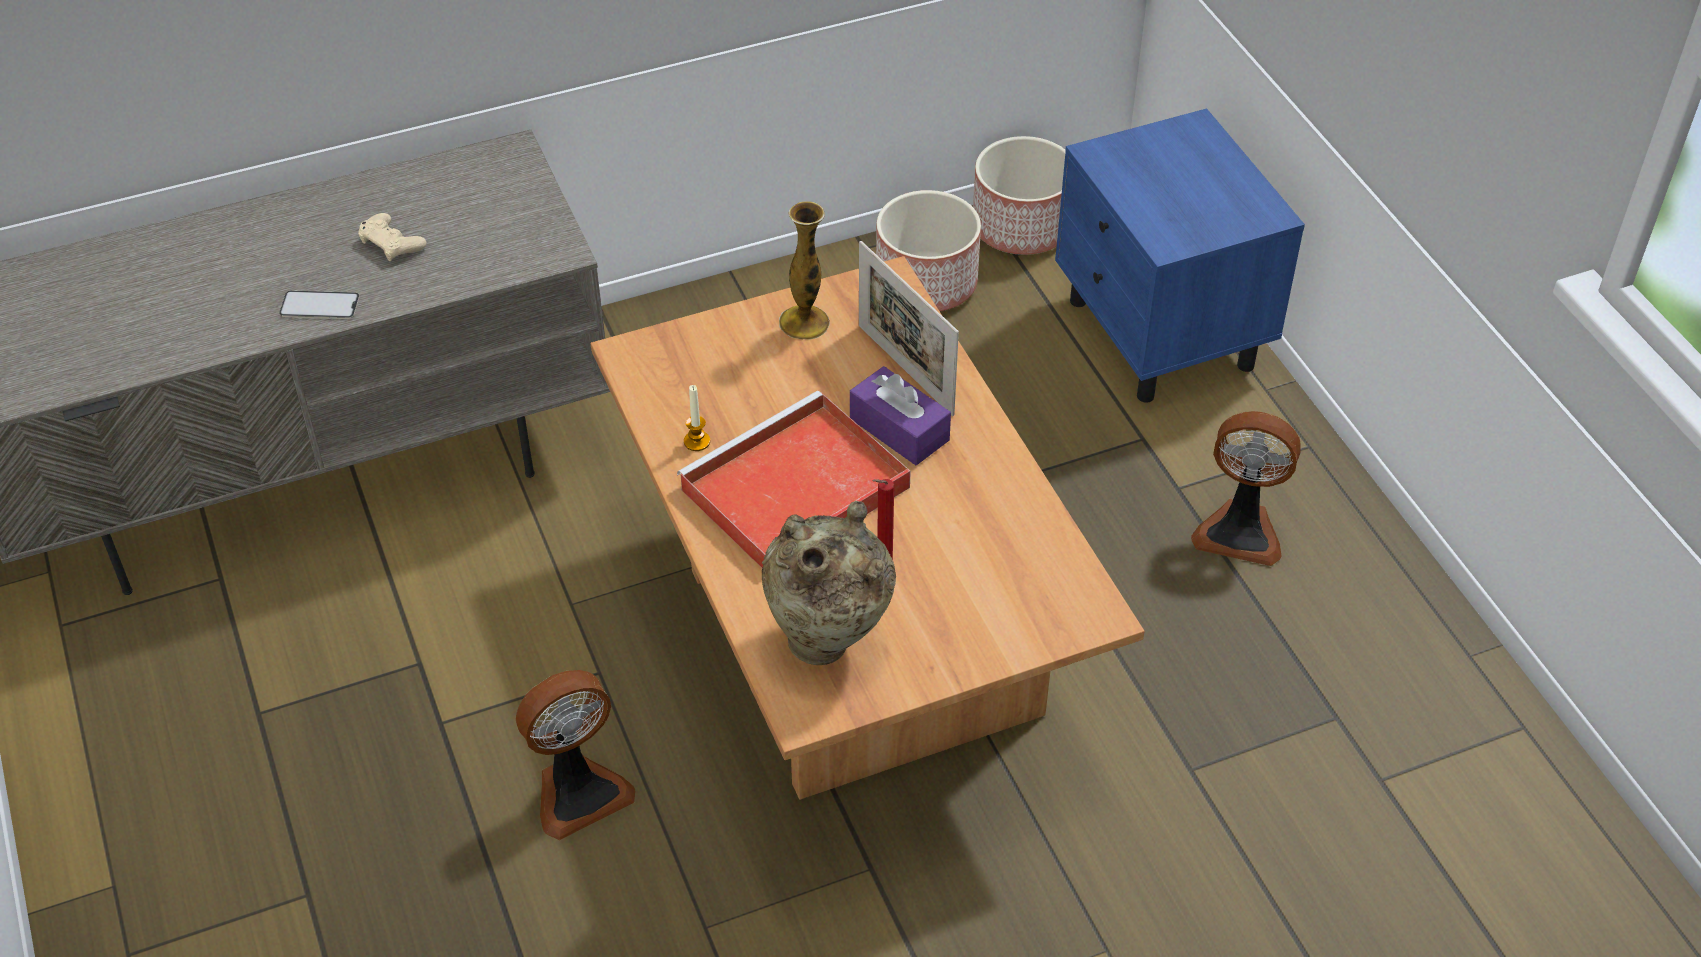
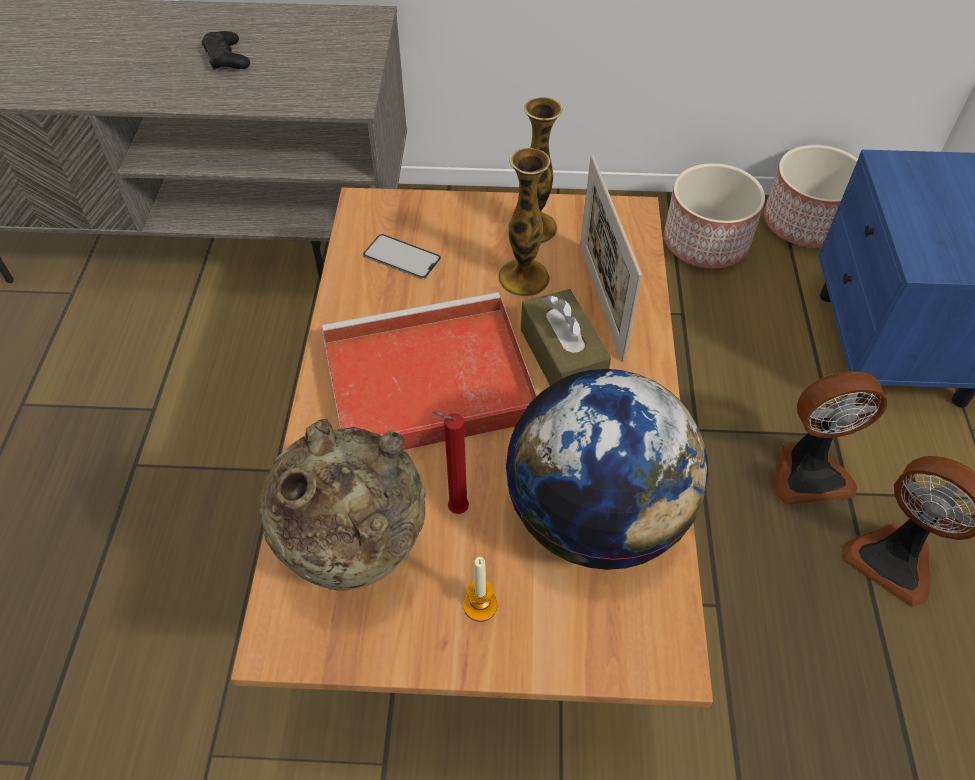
camera: 25 degrees right, 5 degrees up
(319, 305) = (136, 88): phone -> phone (402, 257)
(391, 243) = (227, 58): beige game controller -> black game controller
(578, 791) = (193, 570): fan -> fan (808, 471)
(697, 441) = (369, 303): candle -> candle (480, 605)
(824, 372) = (523, 277): none -> vase
(899, 429) = (562, 357): purple tissue box -> brown tissue box
(997, 542) = (596, 518): none -> globe

